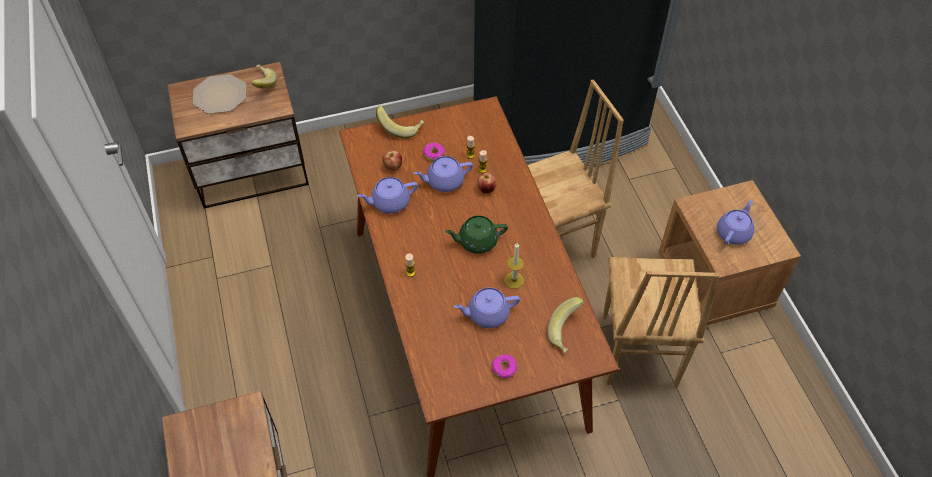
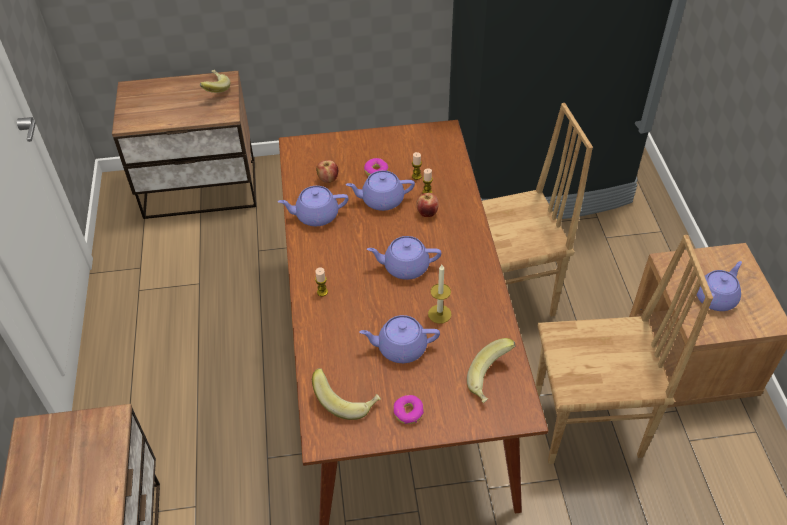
camera: 10 degrees right, 5 degrees down
(220, 95) = (168, 97): plate -> none
(401, 128) = (345, 141): banana -> banana (347, 400)
(476, 241) = (405, 267): green teapot -> purple teapot
(637, 351) = (588, 426): brown chair -> brown chair turned 105 degrees counterclockwise

